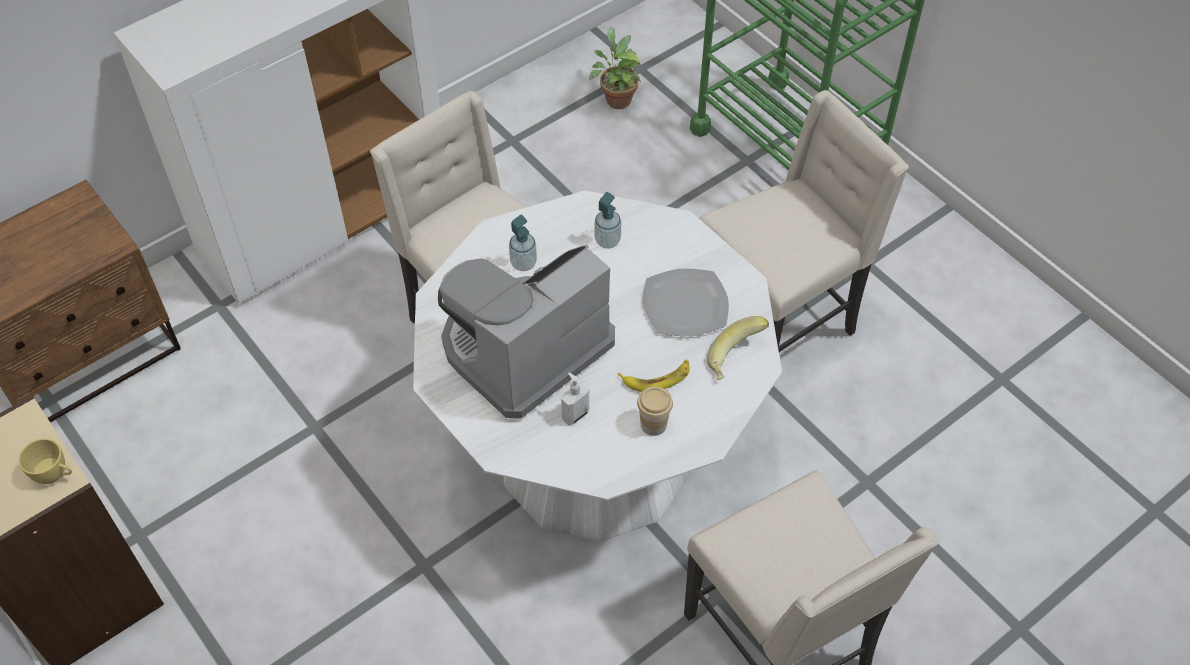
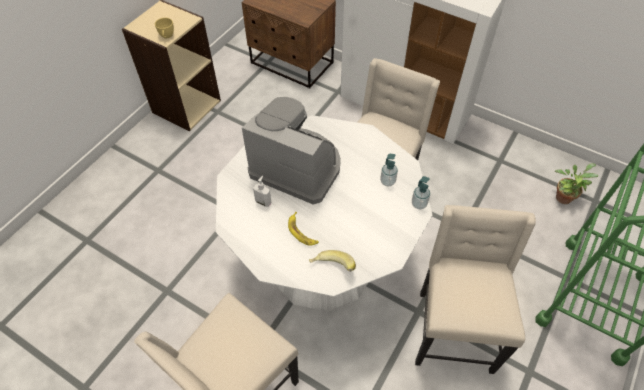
camera: 70 degrees right, 0 degrees up
(523, 263) = (353, 150): soap dispenser -> soap dispenser (419, 204)
(653, 424) = (270, 239): cup -> none
(684, 304) = (360, 231): plate -> none
(777, 323) = (452, 329): beige chair -> beige chair turned 120 degrees counterclockwise

